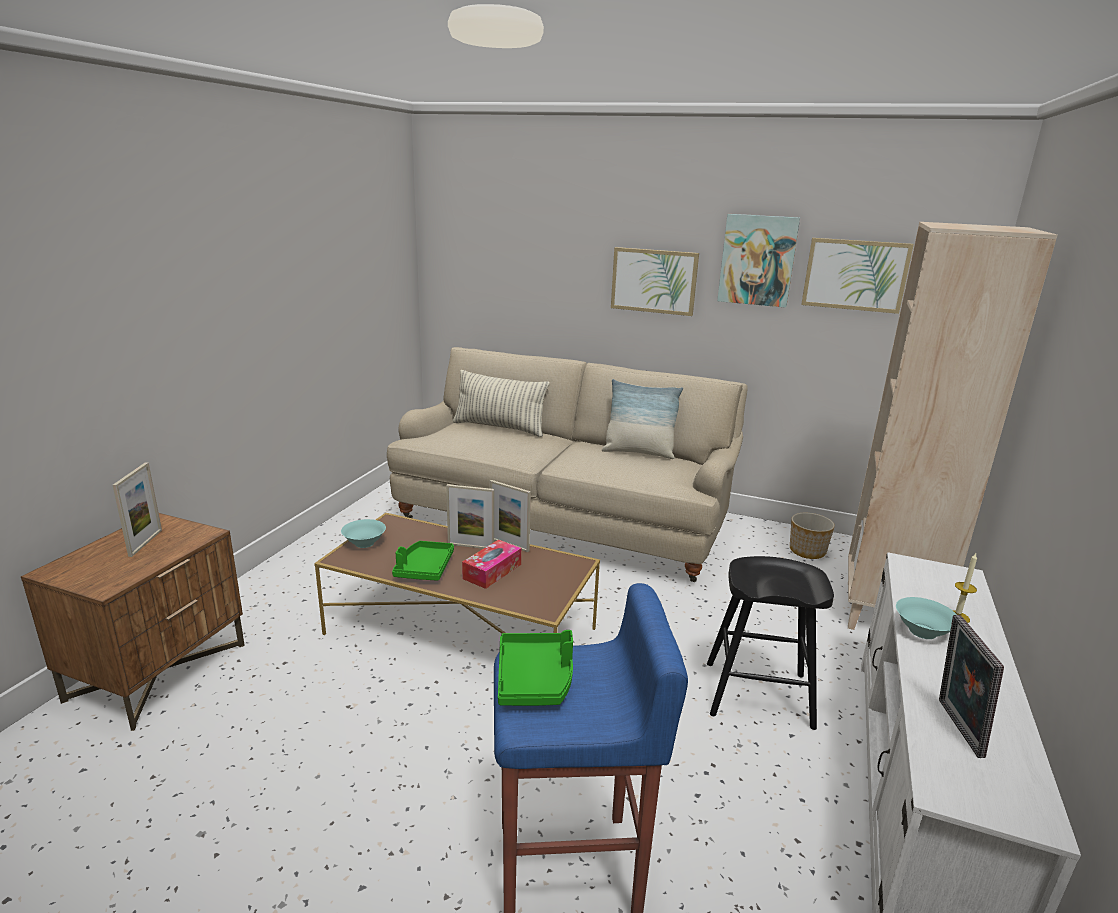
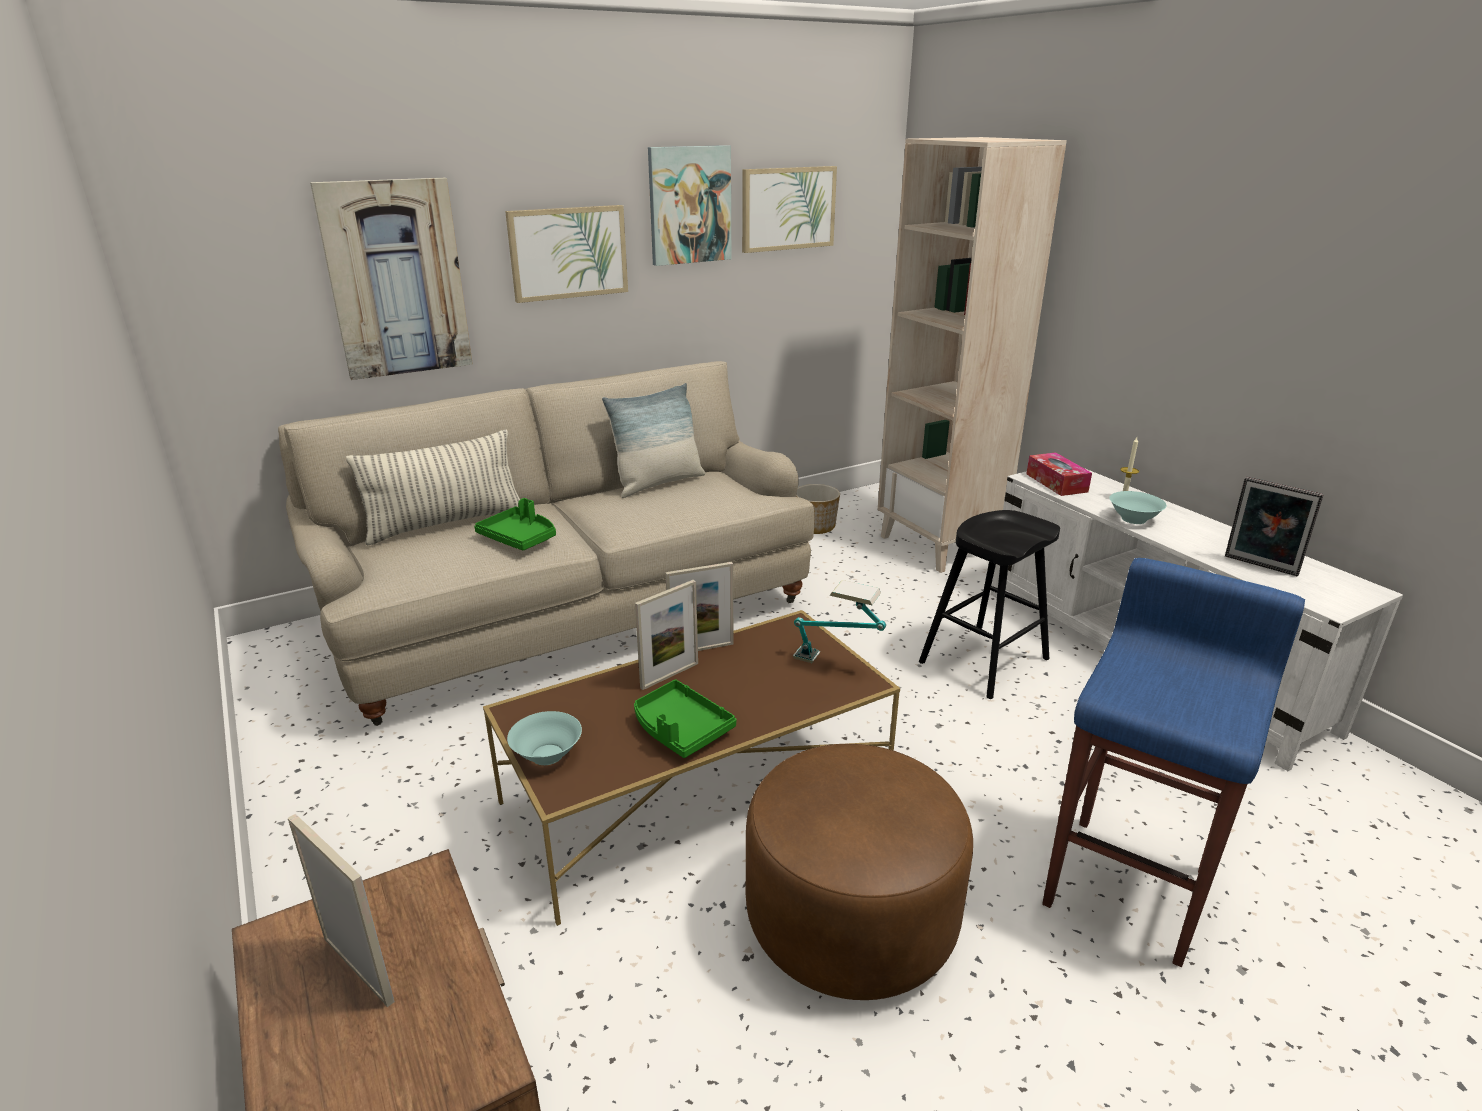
camera: 50 degrees left, 5 degrees up
(411, 734) = (851, 918): none -> brown ottoman
(492, 571) = (747, 684): tissue box -> tissue box (1056, 483)
(535, 679) = (1155, 699): green tray -> green tray (520, 538)
(543, 279) = (396, 279): none -> picture
(553, 593) = (837, 664): none -> table lamp

